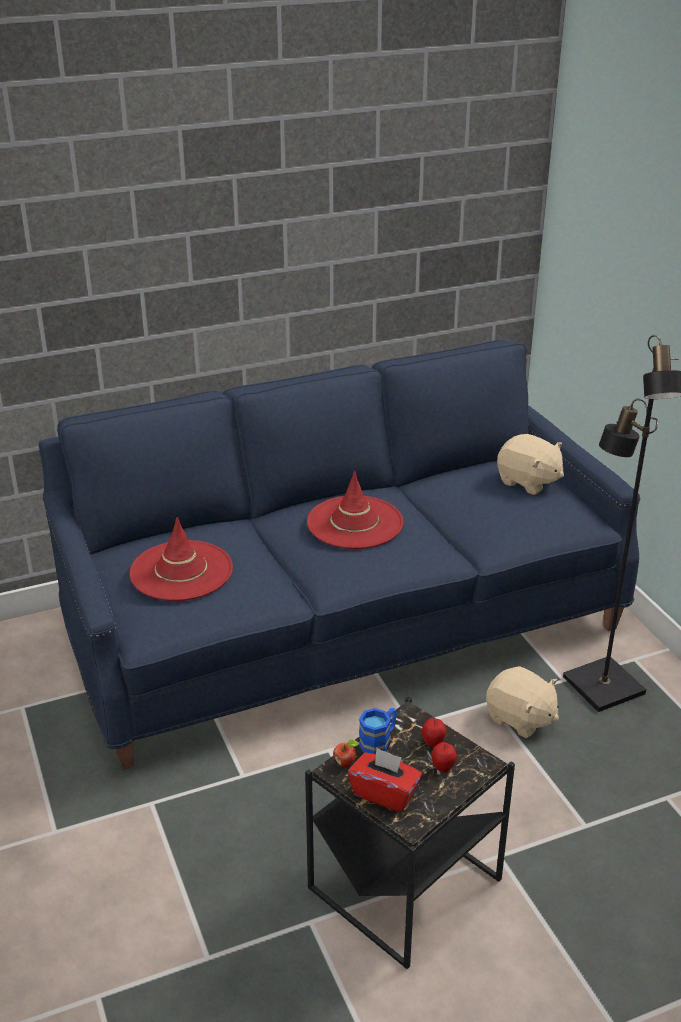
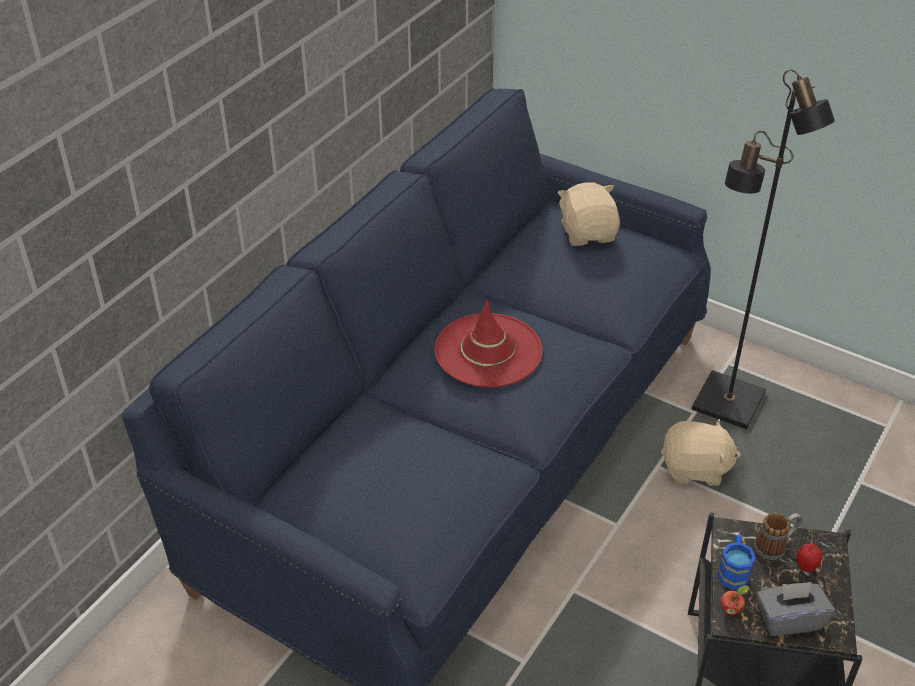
camera: 35 degrees left, 10 degrees up
(181, 571) = (382, 489): red hat -> none
(384, 793) = (789, 619): red tissue box -> grey tissue box
(433, 743) = (775, 547): apple -> mug
(528, 482) = (588, 233): beige plush toy -> beige plush toy turned 105 degrees counterclockwise

